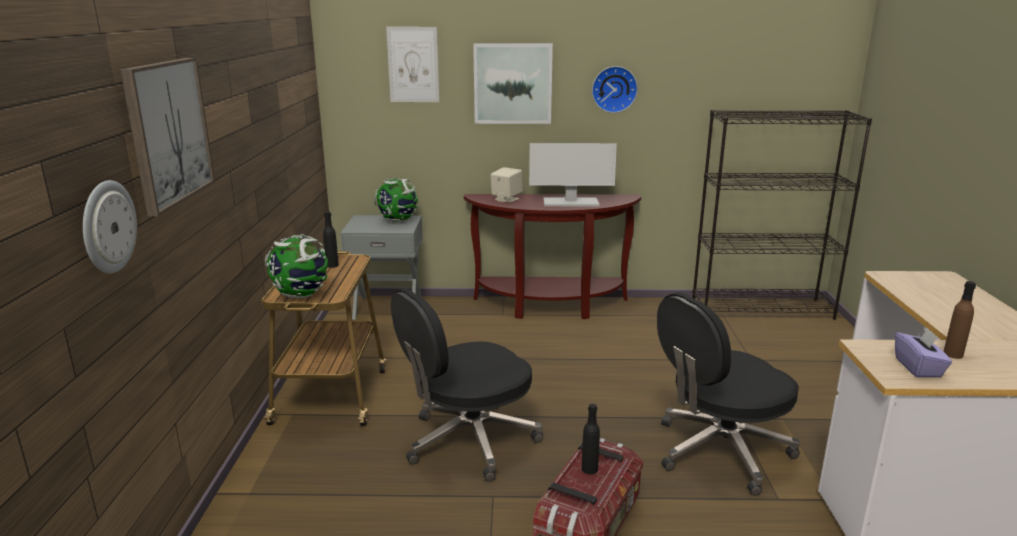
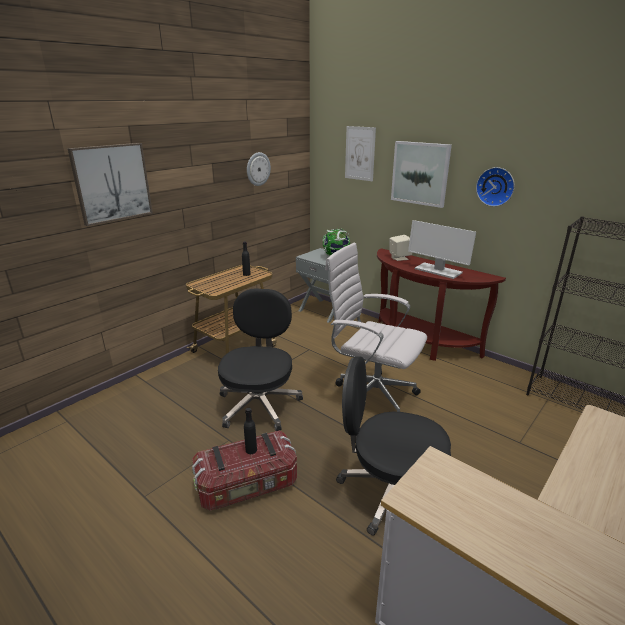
camera: 40 degrees right, 5 degrees up
(107, 227) = (45, 227): wall clock -> wall clock (258, 169)
(301, 295) = (204, 286): globe -> none
(468, 441) = (259, 404): black office chair -> black office chair turned 90 degrees clockwise
(577, 376) = (371, 395): none -> white office chair
(918, 368) = (445, 502): purple tissue box -> none
(953, 354) = (507, 511): brown bottle -> none

